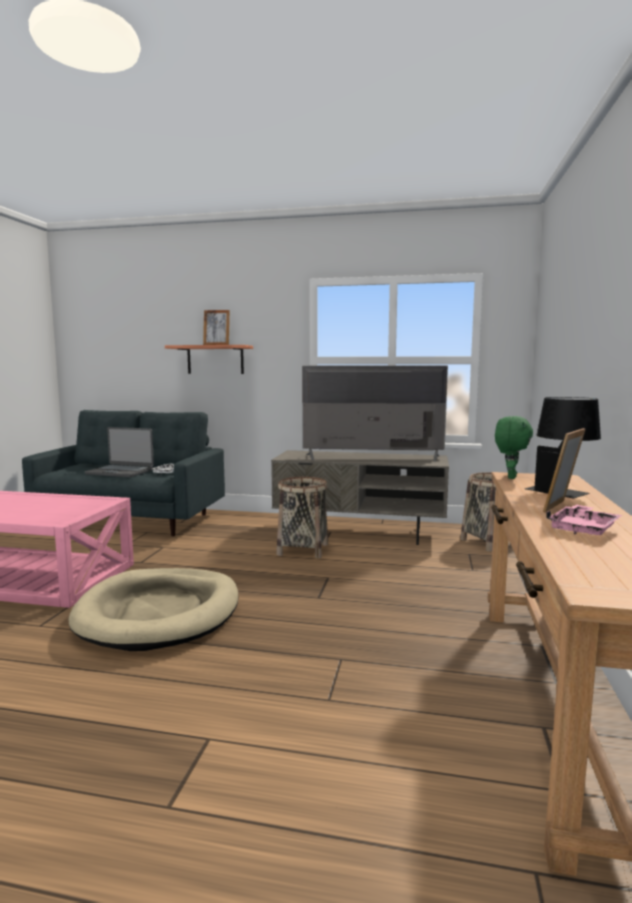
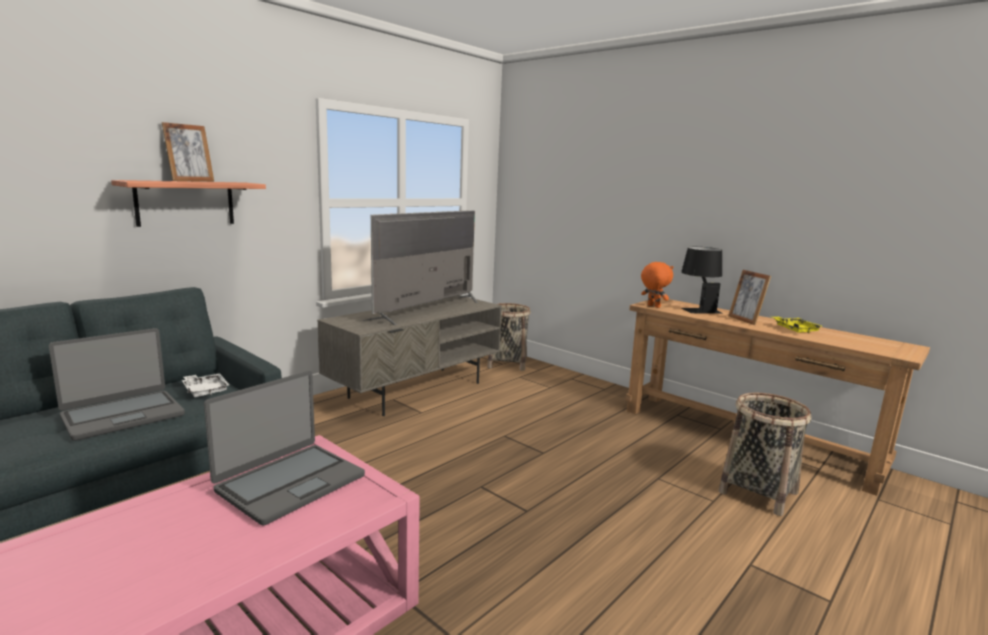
camera: 60 degrees left, 5 degrees up
(63, 505) = (290, 483): none -> laptop
(159, 613) = (500, 539): beige dog bed -> none
(303, 549) = (422, 424): basket -> basket (758, 492)
(510, 477) = (653, 306): green plush toy -> orange plush toy
(583, 529) = (795, 330): pink tray -> yellow tray

